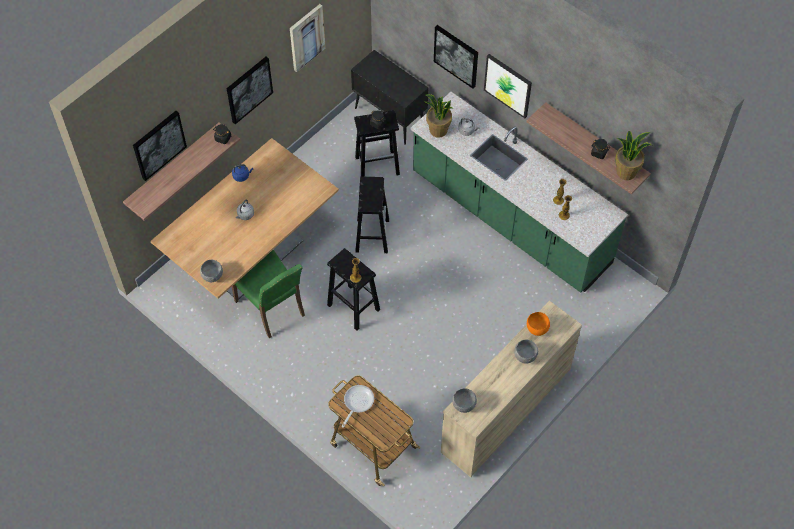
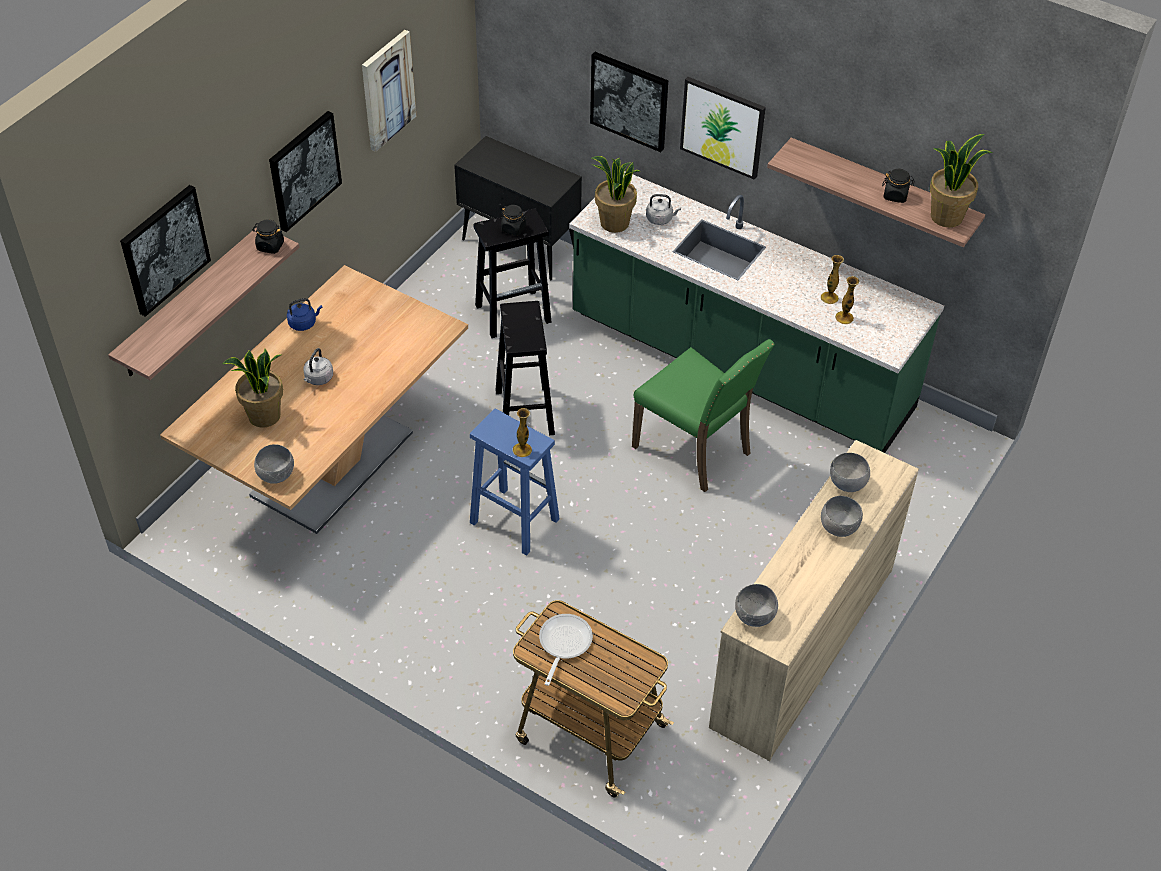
camera: 10 degrees left, 10 degrees down
(211, 236) = (264, 416): none -> potted plant
(272, 308) = (377, 539): green chair -> green chair (695, 449)
(353, 307) = (513, 520): black stool -> blue stool
(536, 329) = (846, 484): orange bowl -> grey bowl

